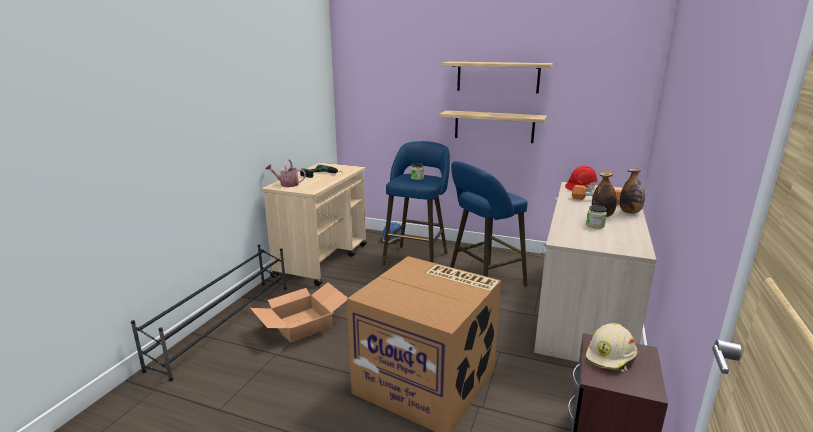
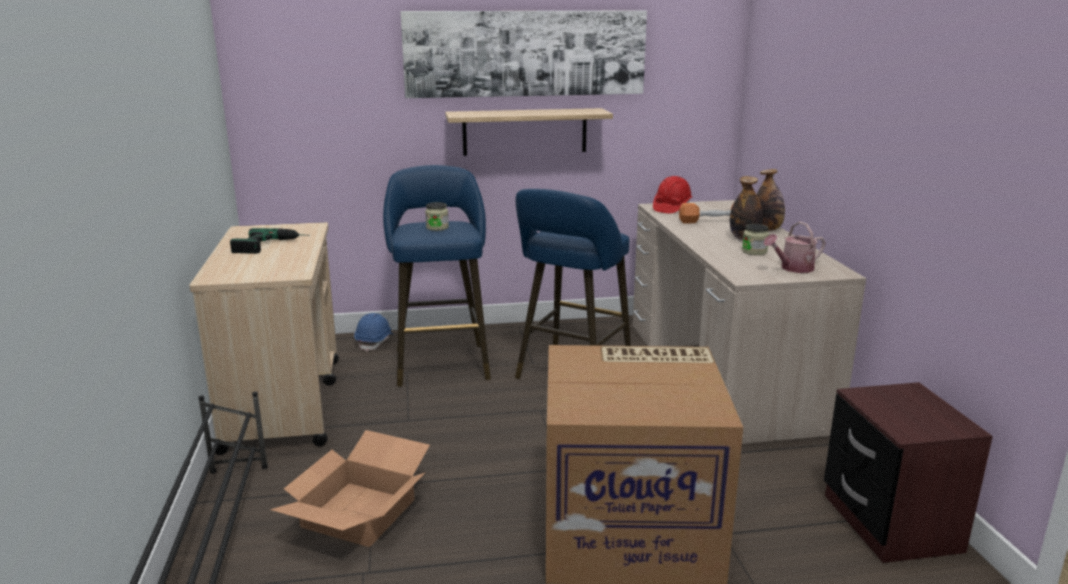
camera: 30 degrees left, 0 degrees up
(287, 184) = (230, 271): watering can -> watering can (793, 268)
(497, 77) = (525, 53): shelf -> picture
(611, 357) = (893, 406): beige hard hat -> none

